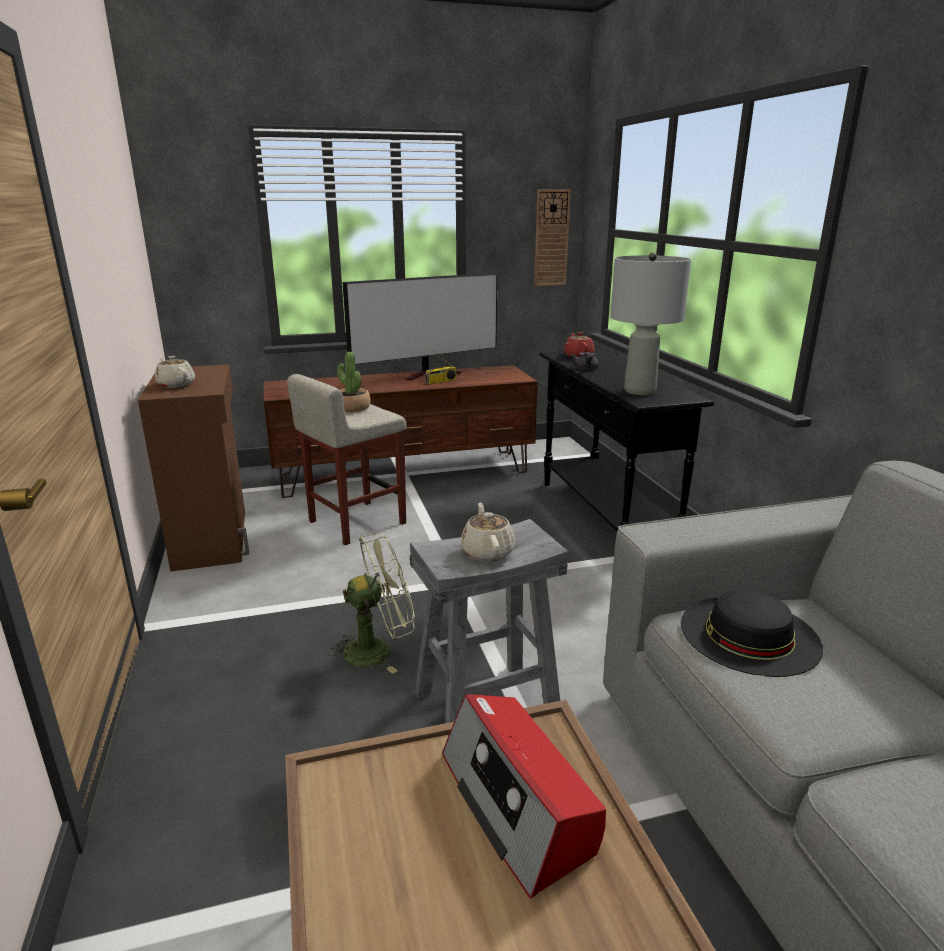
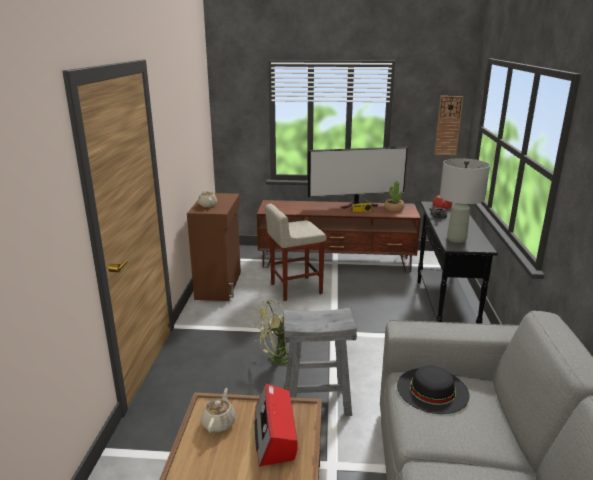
camera: 20 degrees right, 0 degrees up
(351, 407) = (299, 224): potted plant -> potted plant (393, 209)
(378, 649) = (276, 360): green fan -> green fan turned 150 degrees clockwise
(487, 551) = (317, 321): beige teapot -> beige teapot (219, 423)

